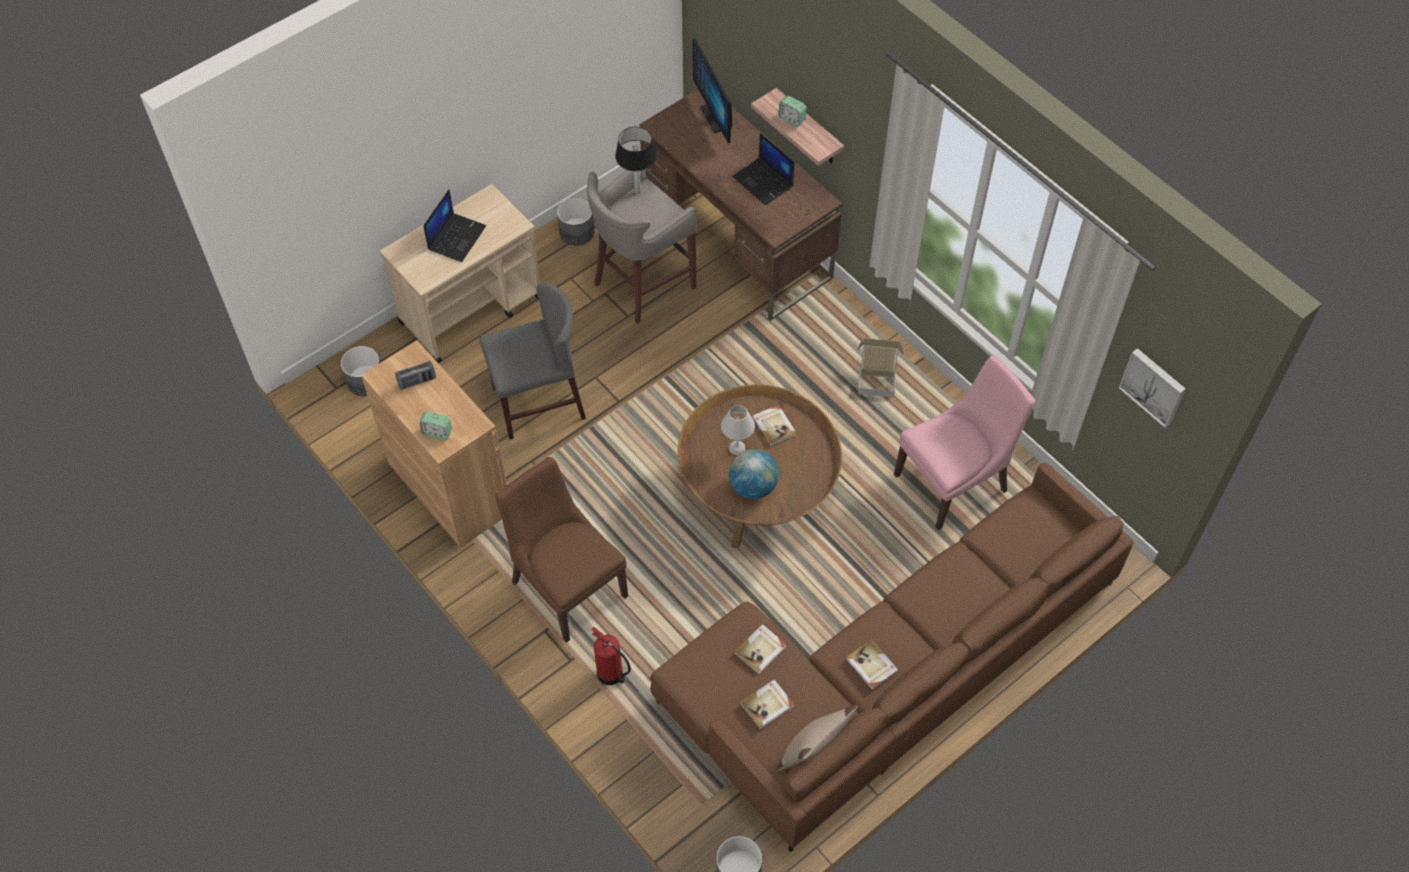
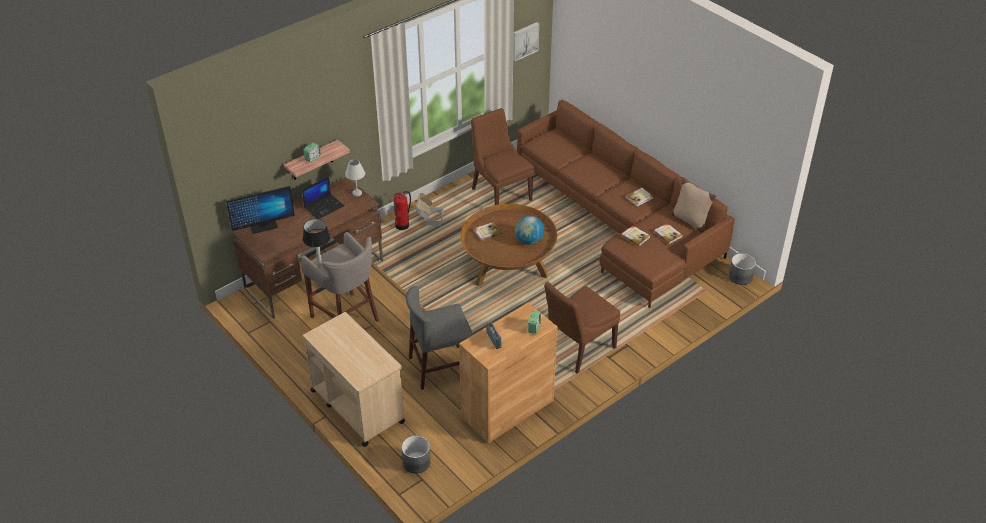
camera: 90 degrees left, 15 degrees down
(456, 237) = (350, 350): laptop -> none
(538, 403) = (440, 367): grey chair -> grey chair turned 90 degrees counterclockwise
(576, 232) = (294, 352): grey planter -> none
(611, 675) = (635, 327): fire extinguisher -> fire extinguisher (403, 225)
(736, 448) = (502, 247): white table lamp -> white table lamp (356, 193)
(954, 481) = (500, 193): pink chair -> brown chair

